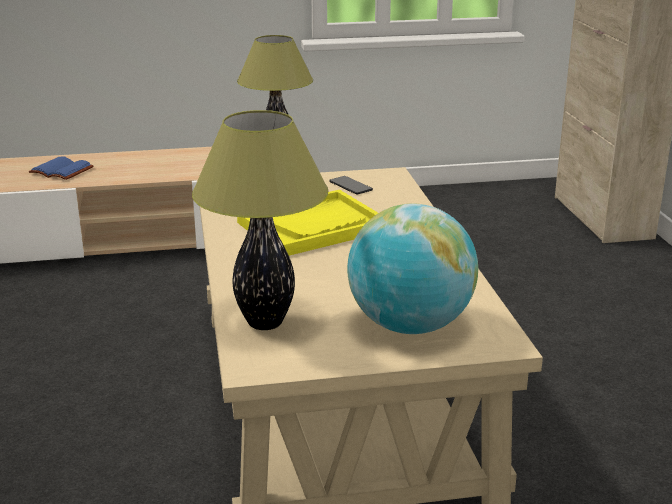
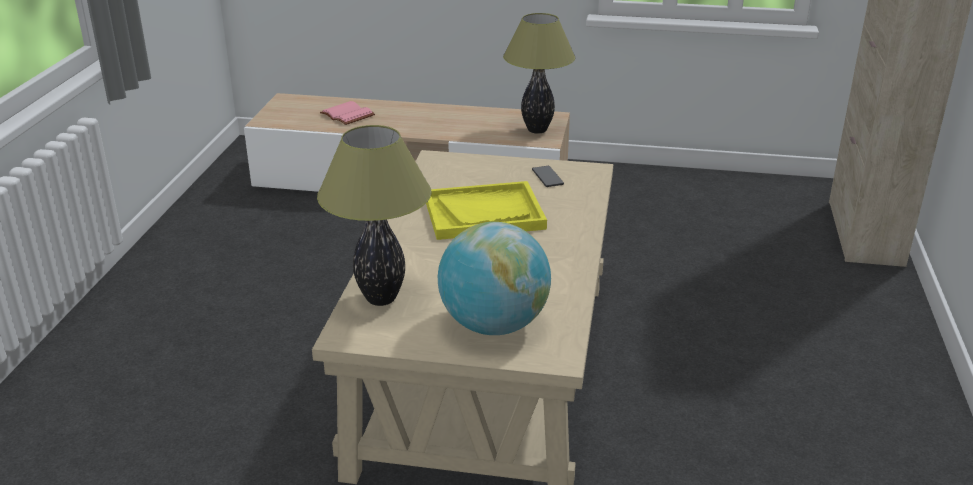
camera: 20 degrees right, 5 degrees up
(60, 171) = (346, 115): blue book -> pink book

